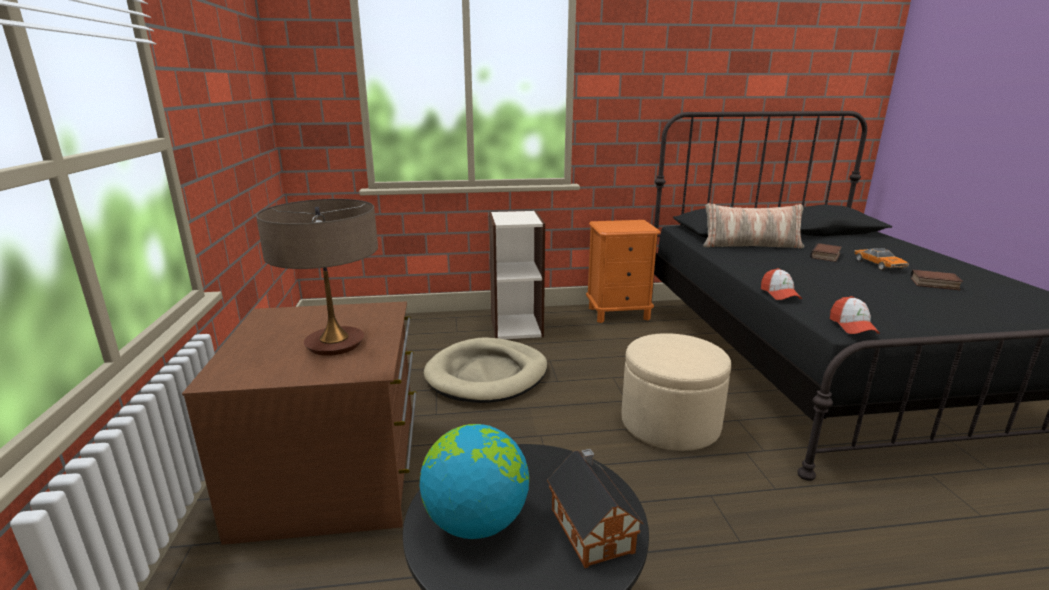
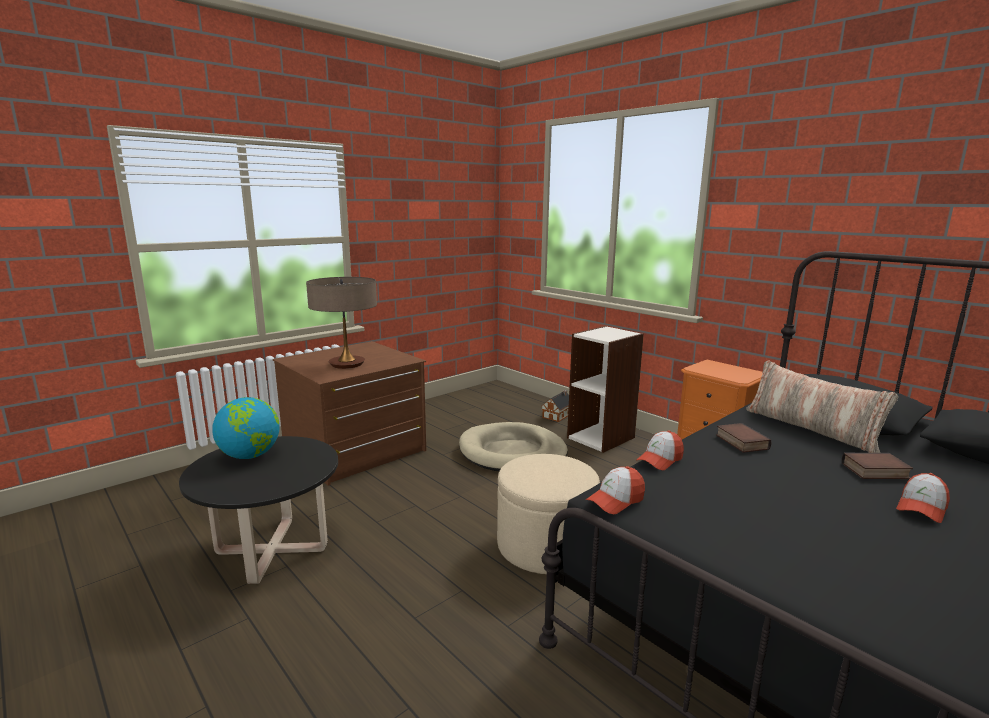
camera: 55 degrees right, 5 degrees down
(590, 527) = (262, 483): toy house -> toy house (558, 415)
(879, 265) = (921, 508): toy car -> cap
(934, 284) = (916, 552): book -> book (740, 442)

